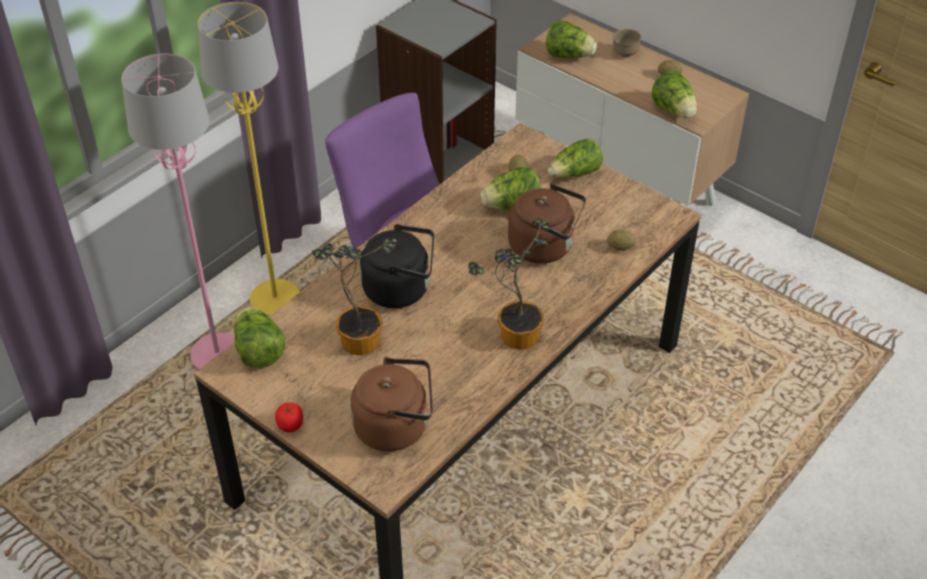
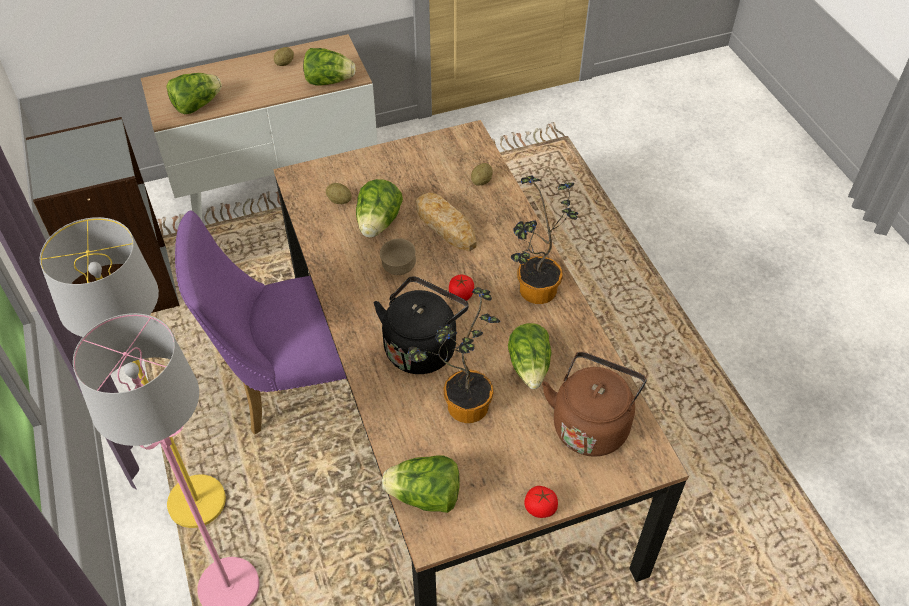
camera: 60 degrees left, 5 degrees up
(474, 289) = (461, 295): none -> tomato
(545, 247) = (445, 226): brown kettle -> bread
(575, 173) = (371, 166): lettuce -> lettuce (530, 366)
(625, 54) = (231, 73): brown bowl -> brown bowl (398, 270)

